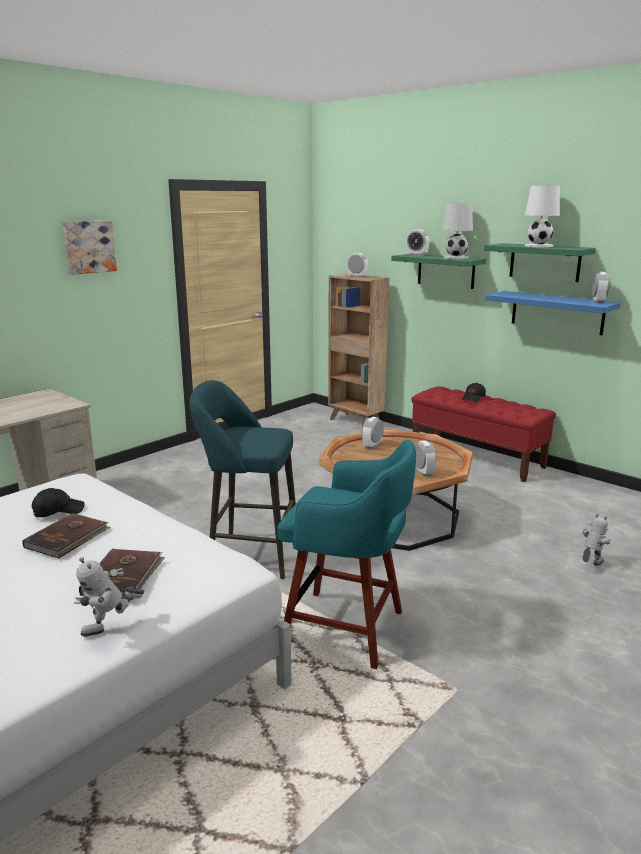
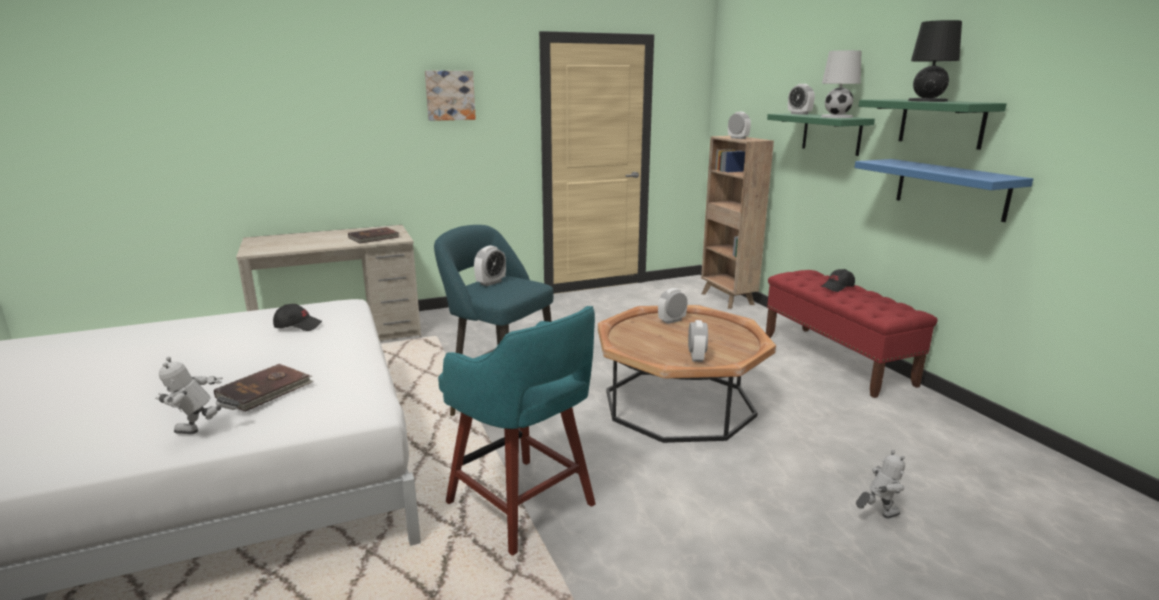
camera: 25 degrees right, 0 degrees up
(68, 538) = (276, 349): brown book -> brown book (374, 237)
(538, 246) = (927, 101): white table lamp -> black table lamp
(598, 302) = (996, 176): alarm clock -> alarm clock (491, 282)

